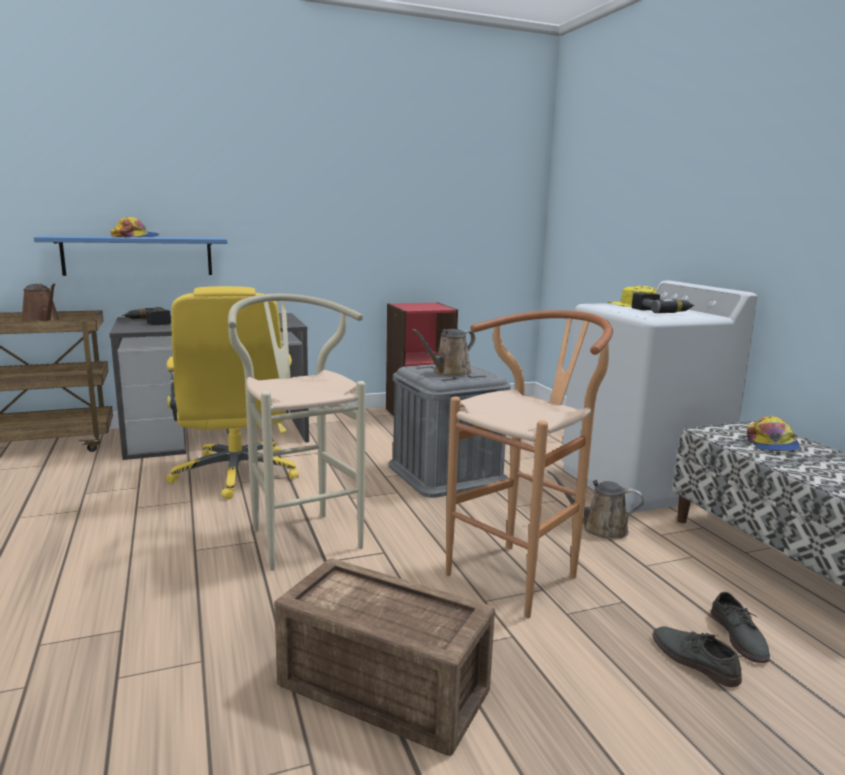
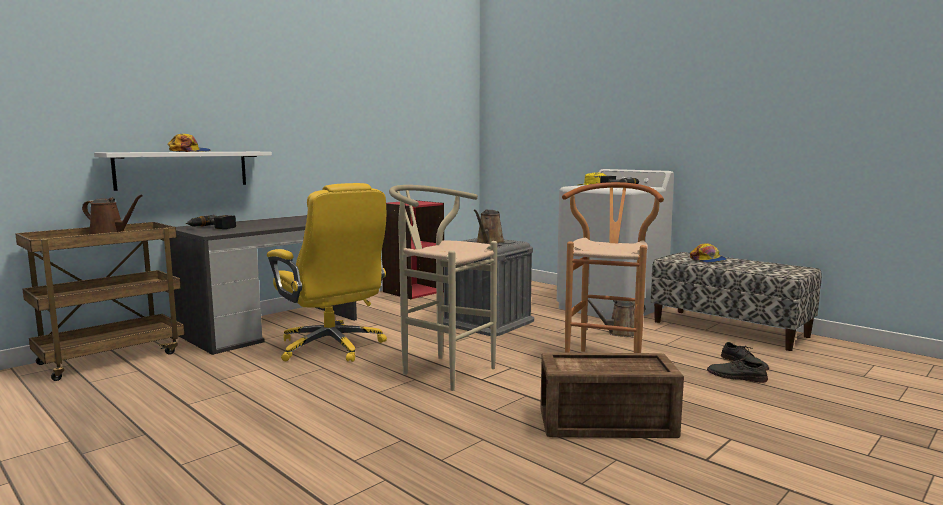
camera: 25 degrees left, 5 degrees down
(138, 256) = (183, 169): blue shelf -> white shelf

